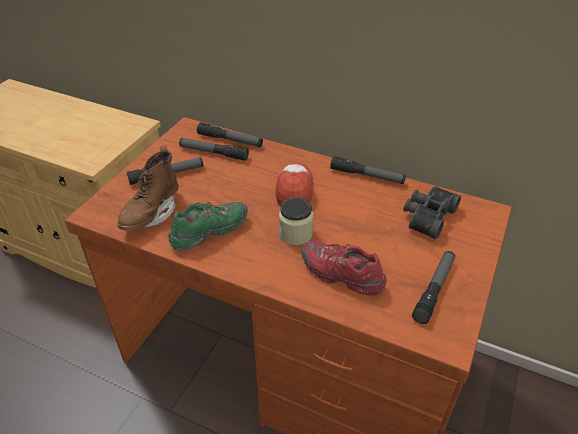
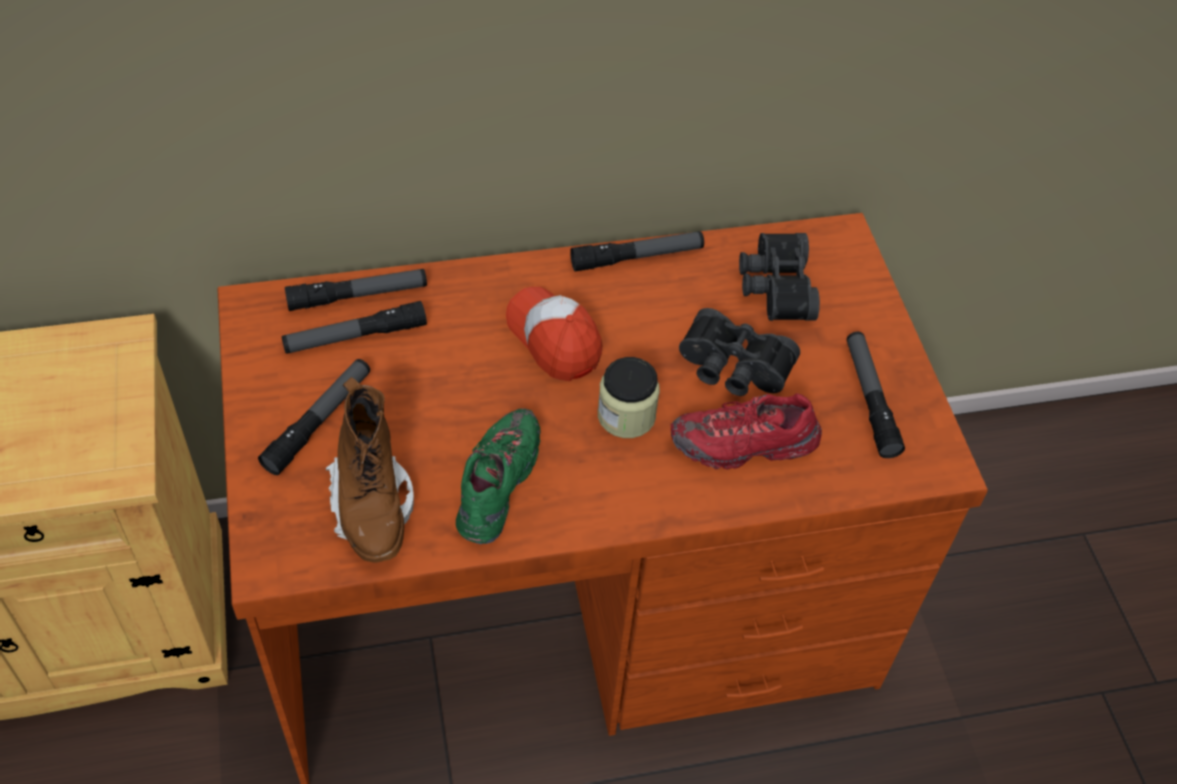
camera: 40 degrees left, 10 degrees up
(369, 240) = (732, 369): none -> black binoculars

